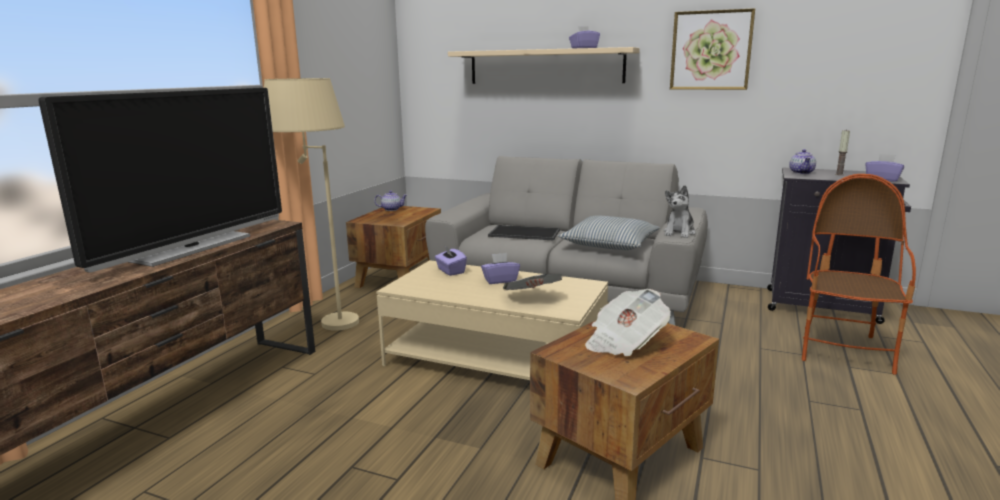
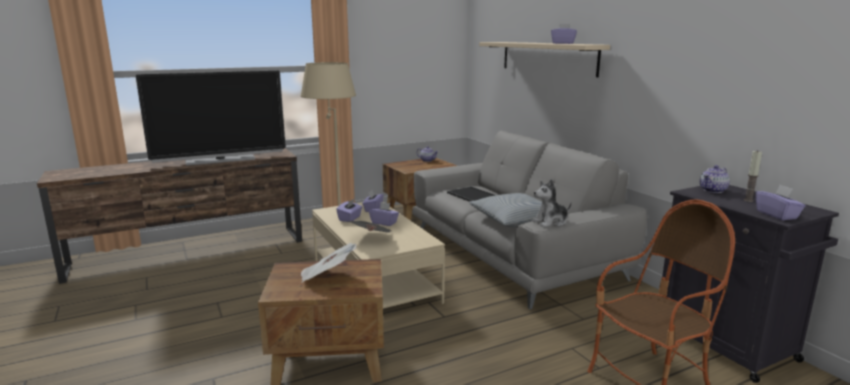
camera: 40 degrees right, 0 degrees up
(451, 287) = (350, 218): none -> purple tissue box
(711, 50) = (665, 50): picture -> none

